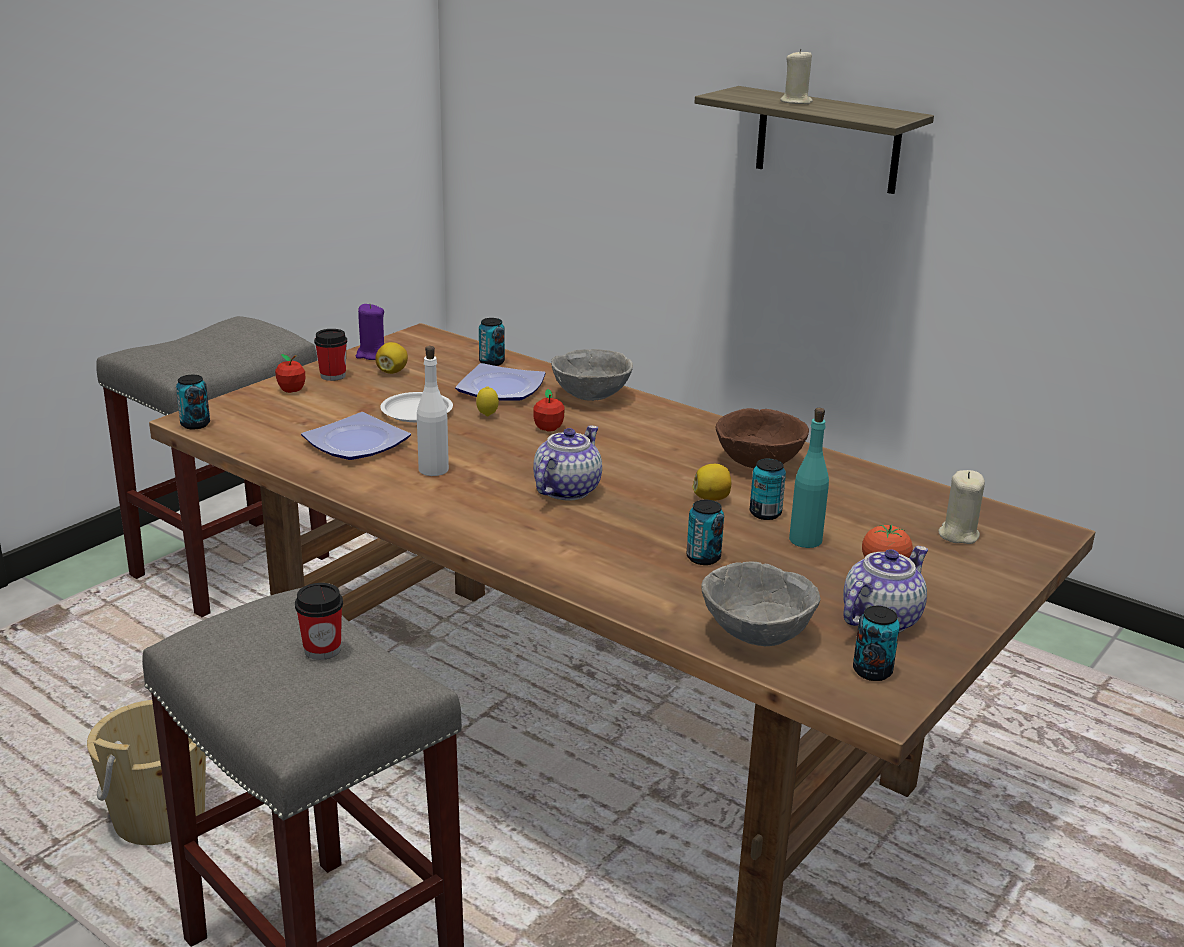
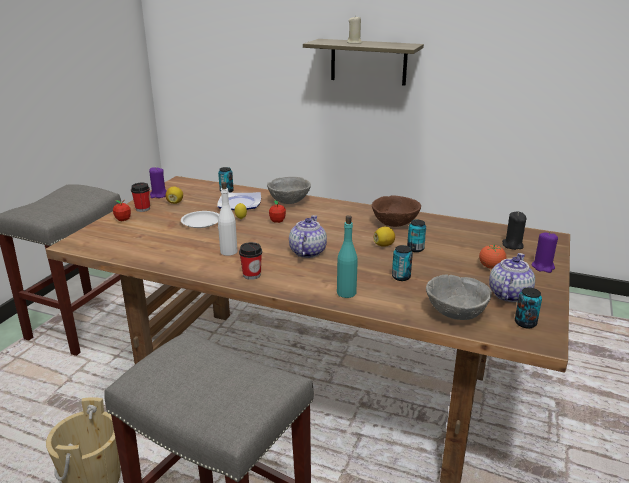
camera: 15 degrees left, 0 degrees up
(195, 424) = (75, 246): can -> none
(322, 649) = (219, 368): cup -> cup (251, 275)
(354, 443) = (175, 244): plate -> none
(805, 540) = (444, 259): turquoise bottle -> turquoise bottle (346, 293)
(958, 534) = (512, 245): beige candle -> black candle
(987, 583) = (543, 267): none -> purple candle

